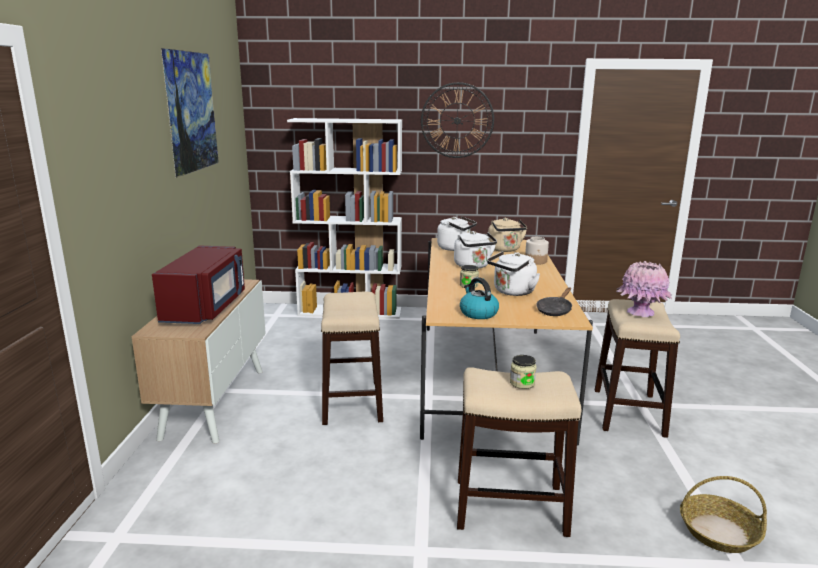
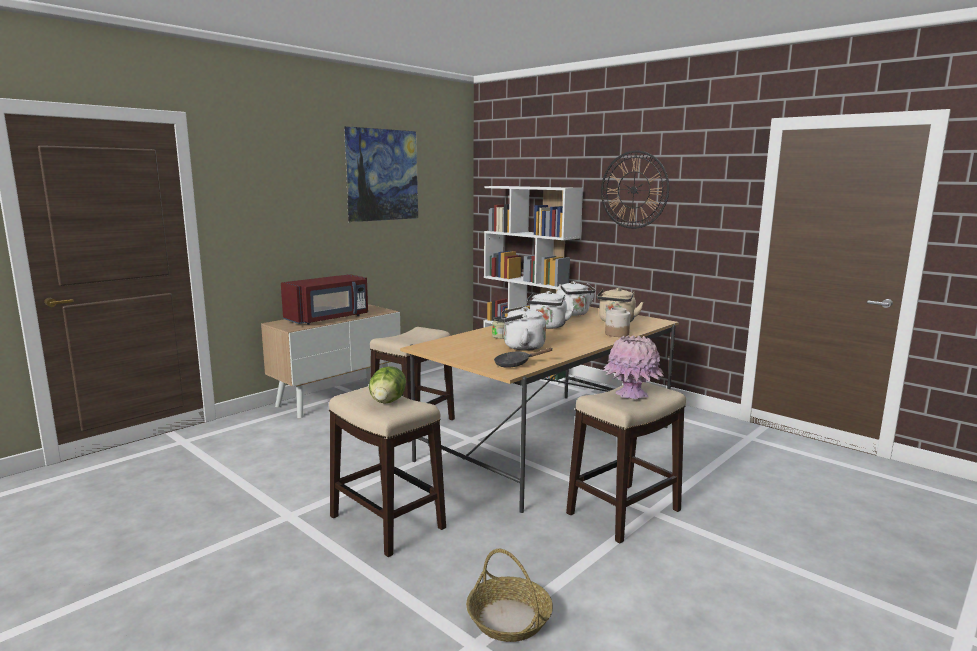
camera: 40 degrees right, 5 degrees down
(478, 313) = (450, 352): kettle -> none
(522, 383) = (387, 402): jar -> lettuce

